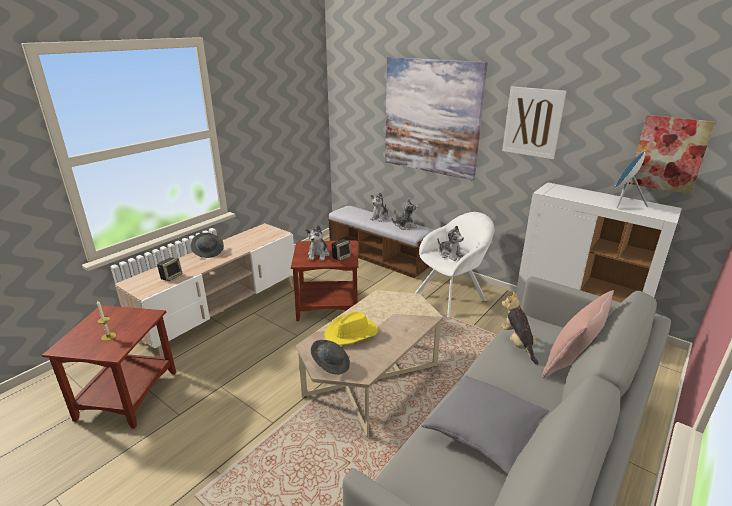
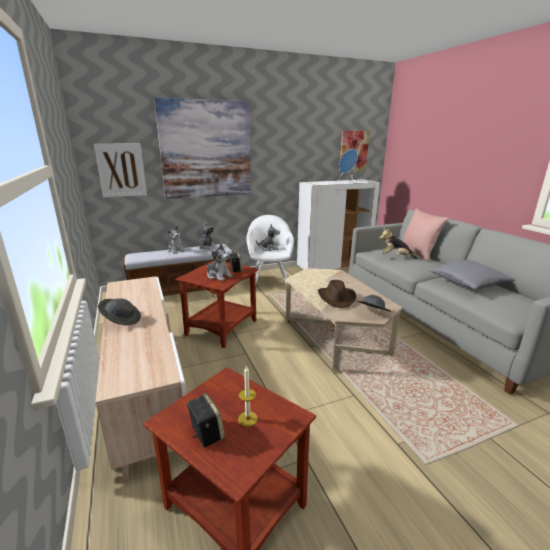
camera: 60 degrees left, 5 degrees down
(171, 277) = (149, 351): speaker -> speaker (206, 433)
(351, 333) = (336, 298): yellow hat -> brown hat
(532, 122) = (284, 143): picture -> picture (121, 170)

